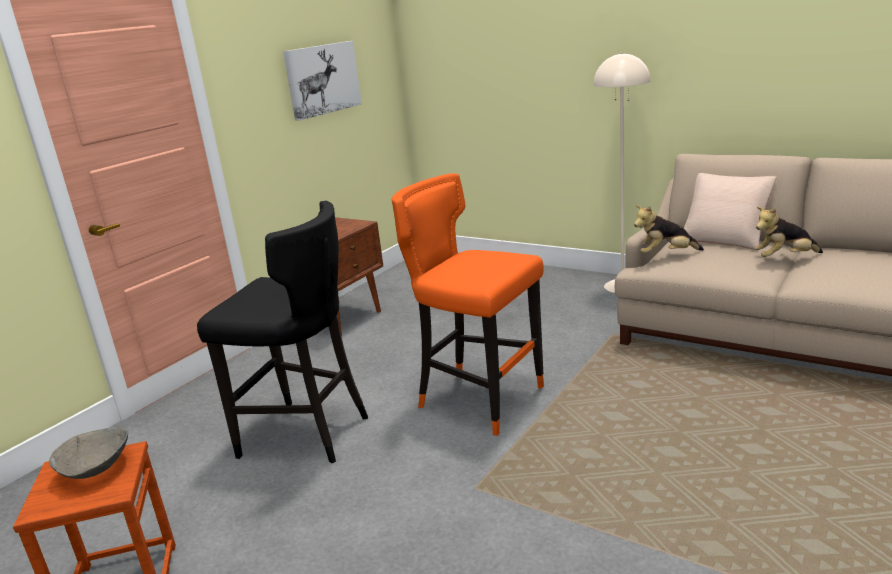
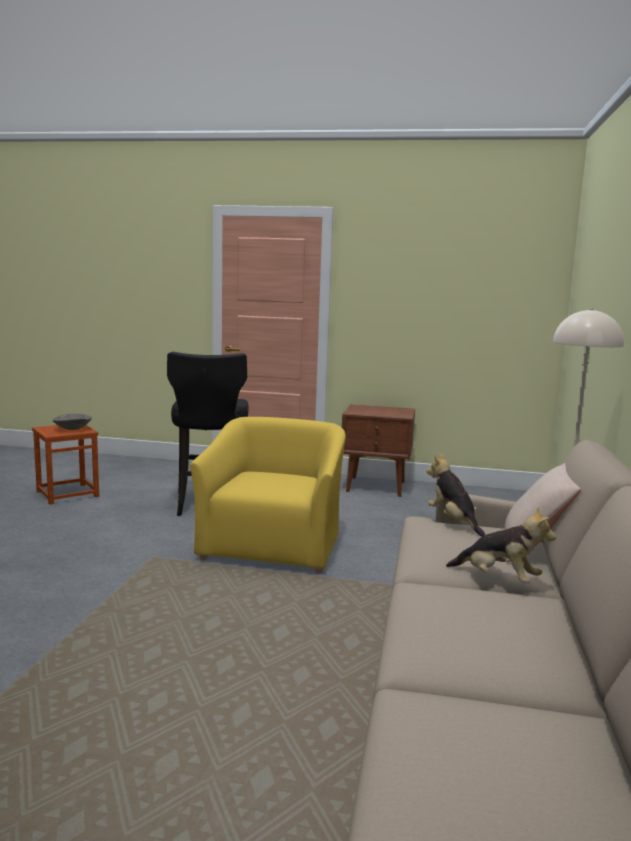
camera: 65 degrees right, 10 degrees down
(322, 79) = (449, 299): picture -> none
(479, 399) = (272, 546): orange stool -> yellow armchair
(784, 258) = (498, 579): plush toy -> plush toy turned 150 degrees clockwise

